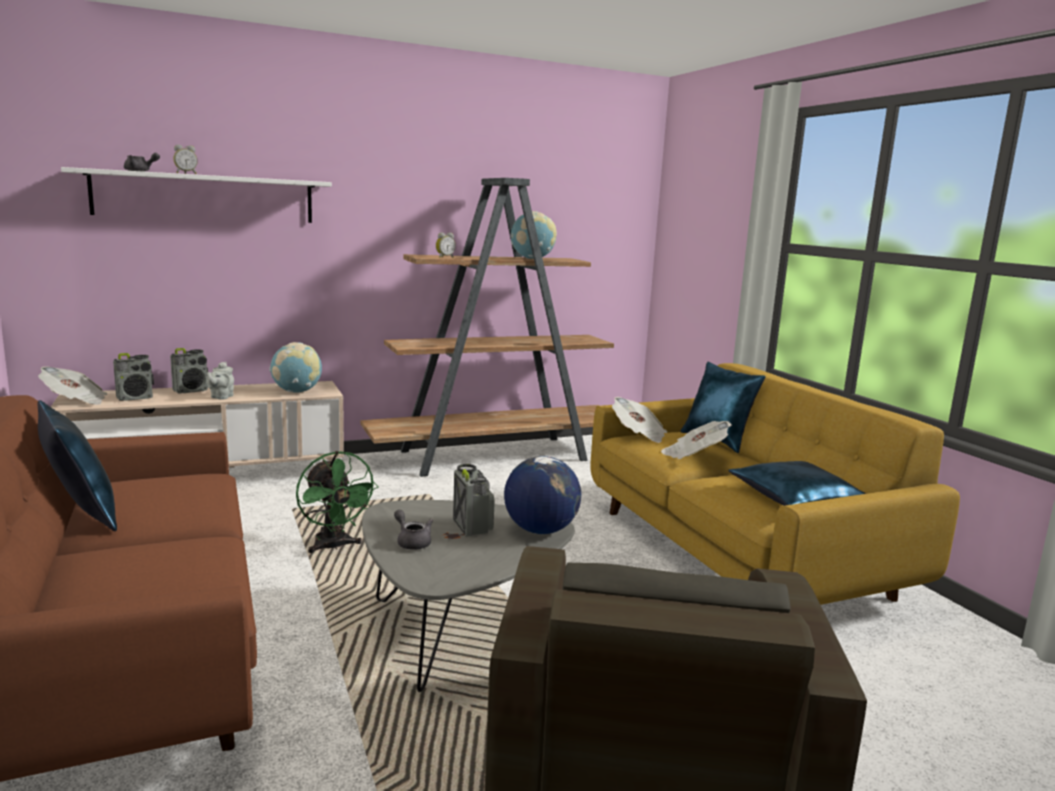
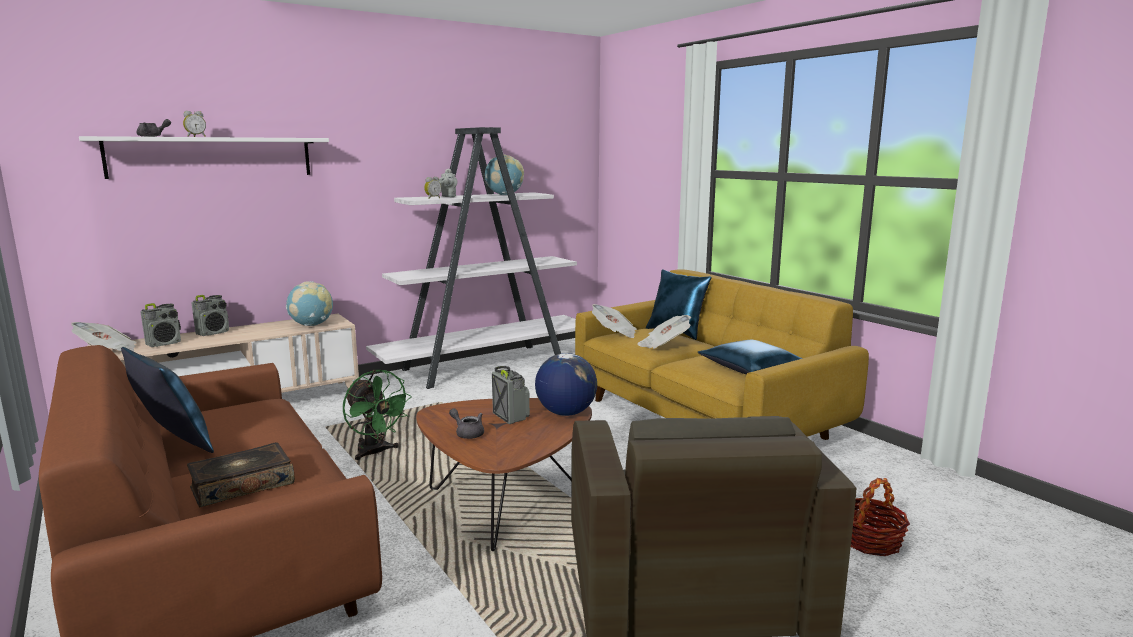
camera: 10 degrees left, 0 degrees up
(121, 576) = (242, 485): none -> book
(221, 397) = (244, 335): grey teapot -> grey teapot (448, 196)
(457, 631) = (506, 503): grey coffee table -> brown coffee table
(496, 456) = (486, 365): brown bookcase -> white bookcase
(919, 757) = (870, 541): none -> basket

